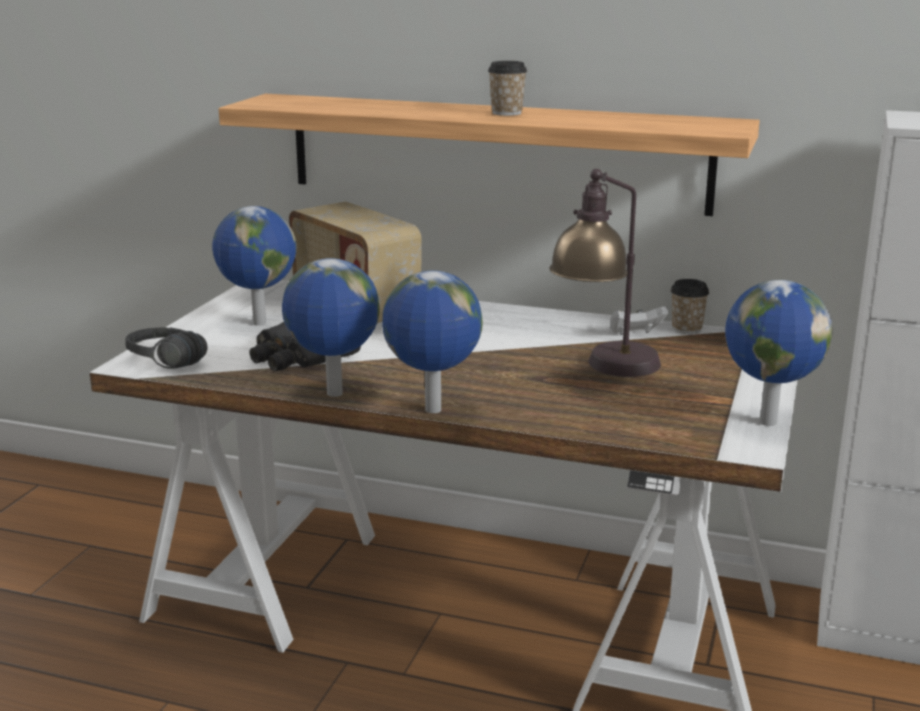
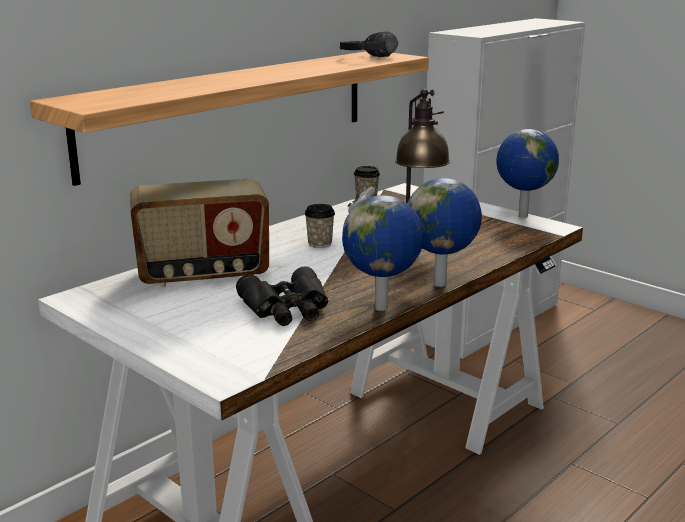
camera: 65 degrees left, 0 degrees up
(158, 365) = (242, 366): black headphones -> black headphones (373, 59)
(257, 323) = (182, 312): globe -> none
(506, 113) = (271, 72): cup -> cup (320, 244)

